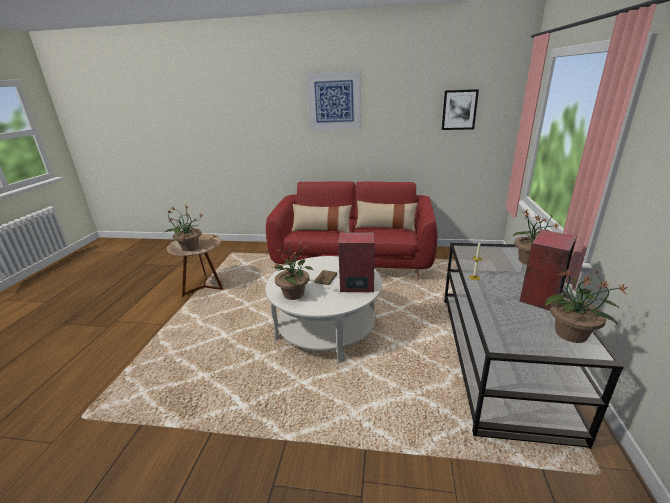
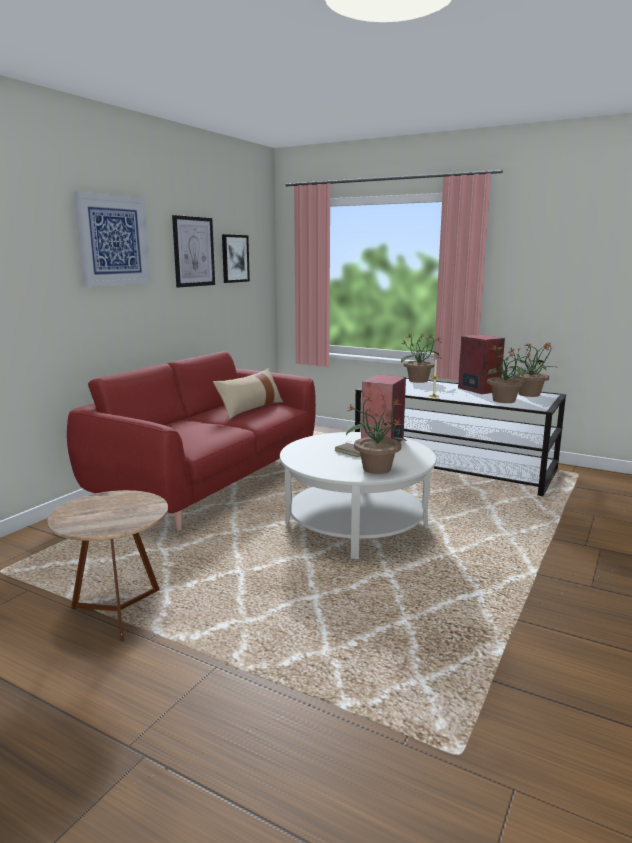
camera: 70 degrees left, 10 degrees down
(189, 247) = (128, 515): potted plant -> potted plant (504, 401)
(321, 229) = (202, 433): beige pillow -> none
(408, 105) = (193, 251): none -> picture

